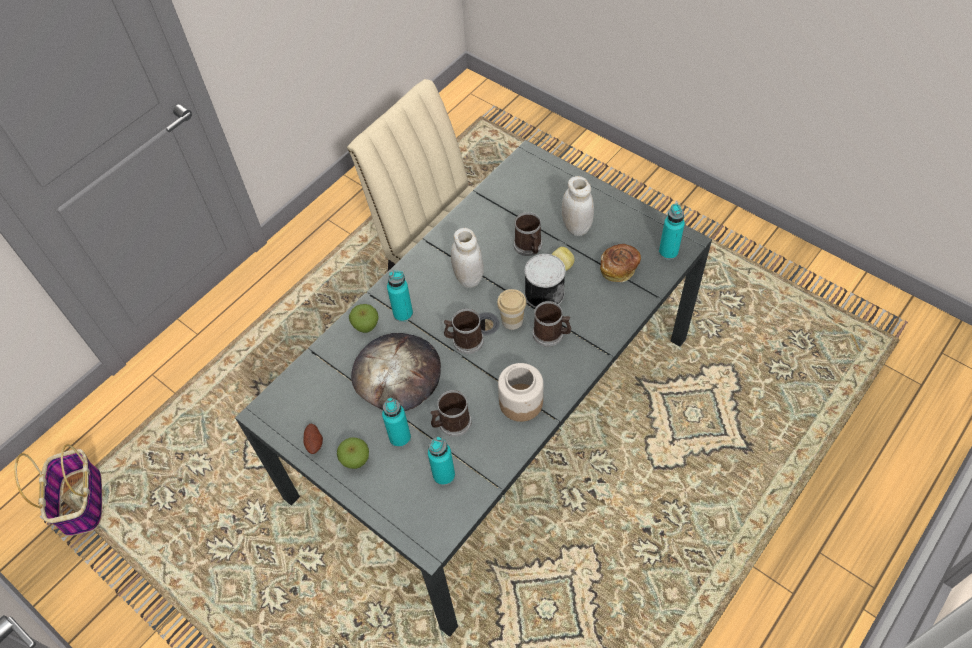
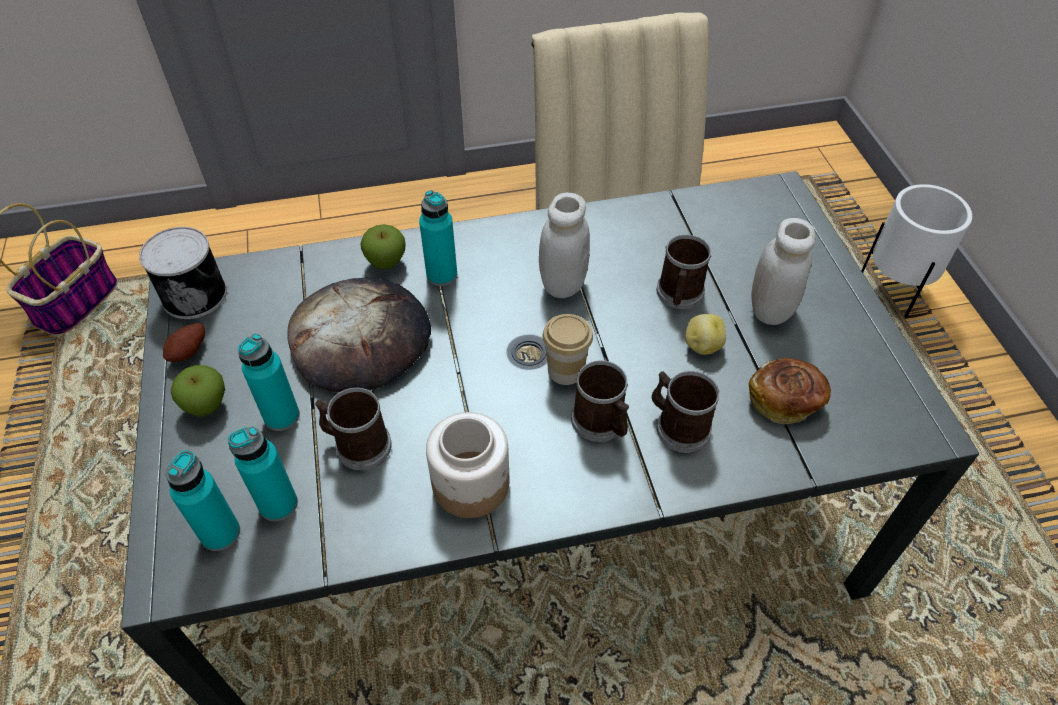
camera: 35 degrees right, 5 degrees down
(464, 341) = (479, 354): mug -> mug (677, 426)
(543, 293) = (643, 363): can -> can (195, 294)
(580, 165) = (893, 292): none -> white planter
(668, 252) = (885, 427): turquoise bottle -> turquoise bottle (220, 533)

